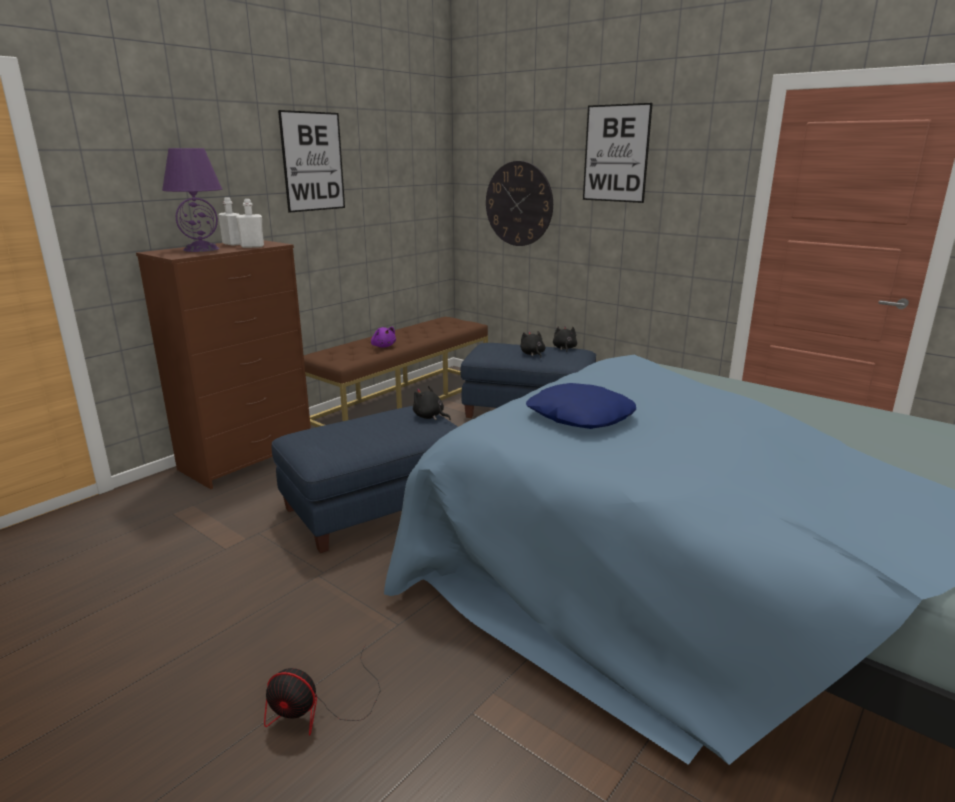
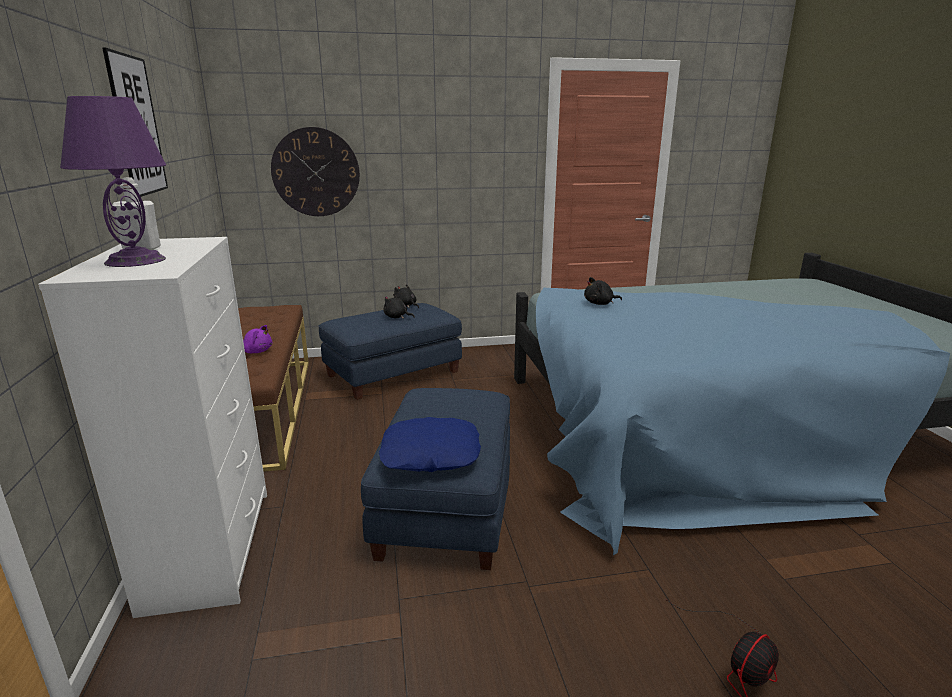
camera: 50 degrees left, 0 degrees up
(248, 458) = (210, 546): brown dresser -> white dresser
(252, 246) = (193, 246): white bottle -> none
(430, 417) = (456, 392): black plush toy -> black plush toy (600, 304)
(579, 416) = (648, 333): blue pillow -> blue pillow (430, 455)
(616, 153) = (423, 119): picture -> none

